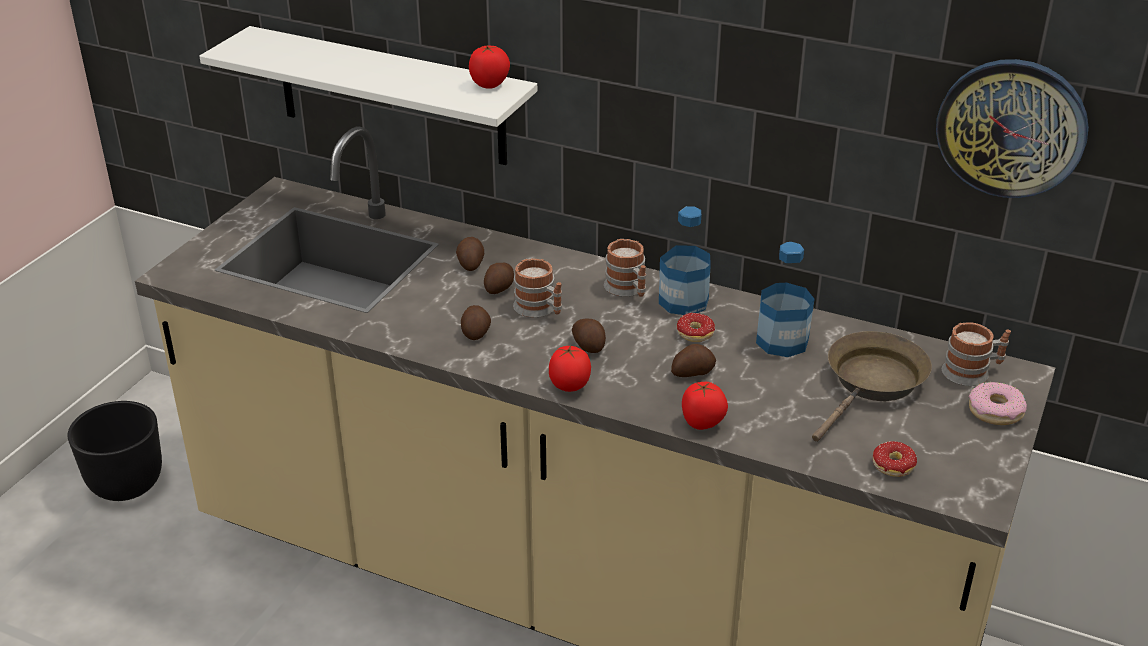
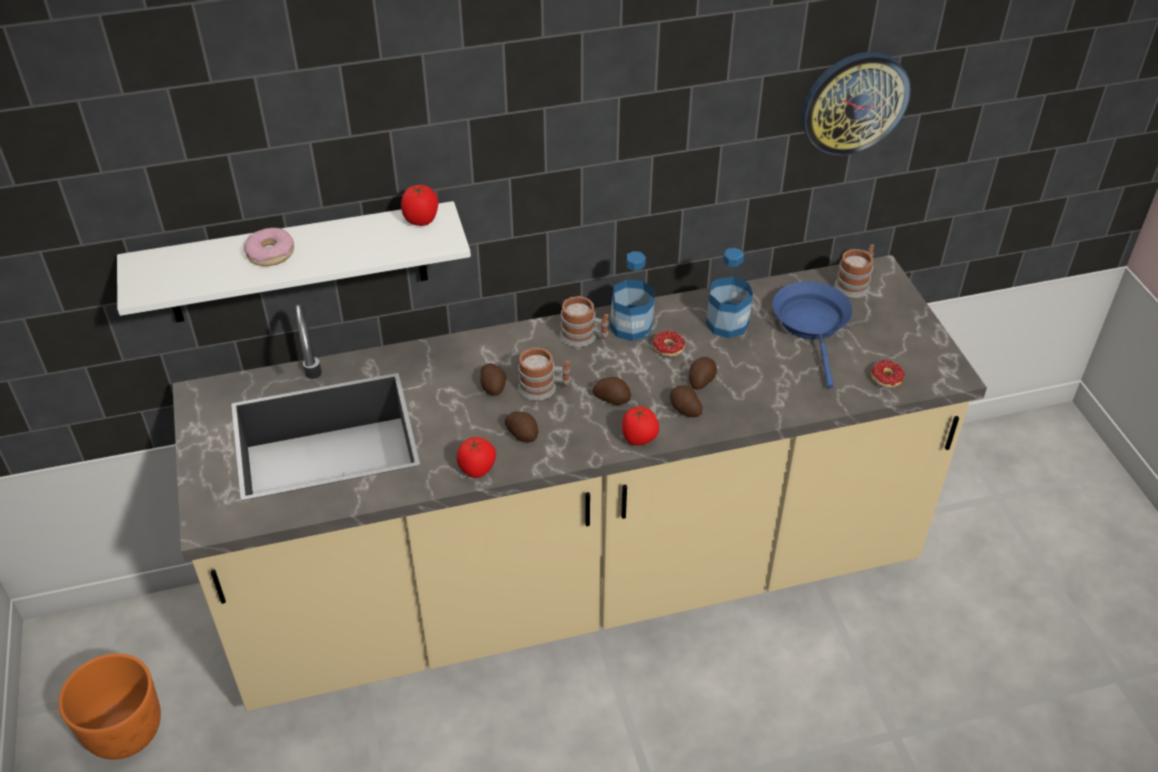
camera: 40 degrees left, 10 degrees up
(127, 484) = (125, 732): black planter -> orange planter
(470, 263) = (445, 377): potato -> potato (684, 409)
(703, 423) = (752, 415): tomato -> tomato (477, 470)
(872, 383) = (812, 325): brown frying pan -> blue frying pan
(995, 411) = (895, 305): donut -> donut (270, 253)

